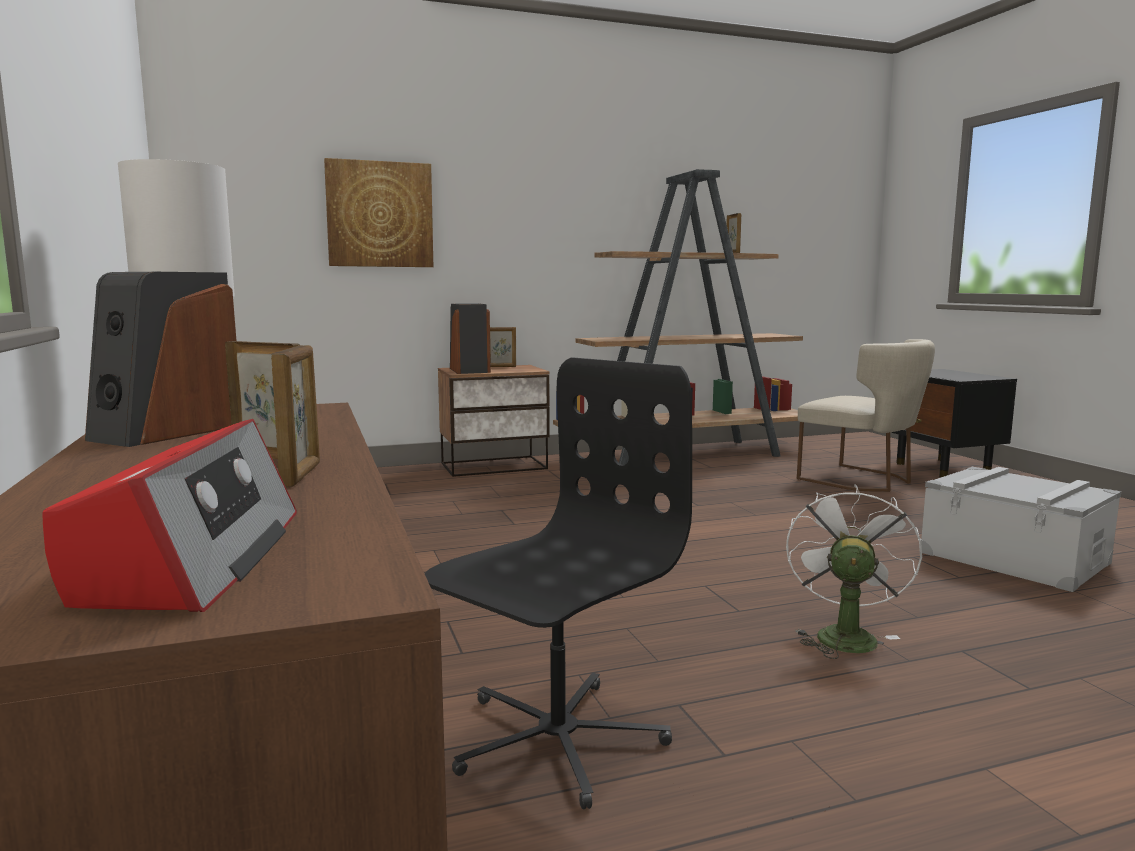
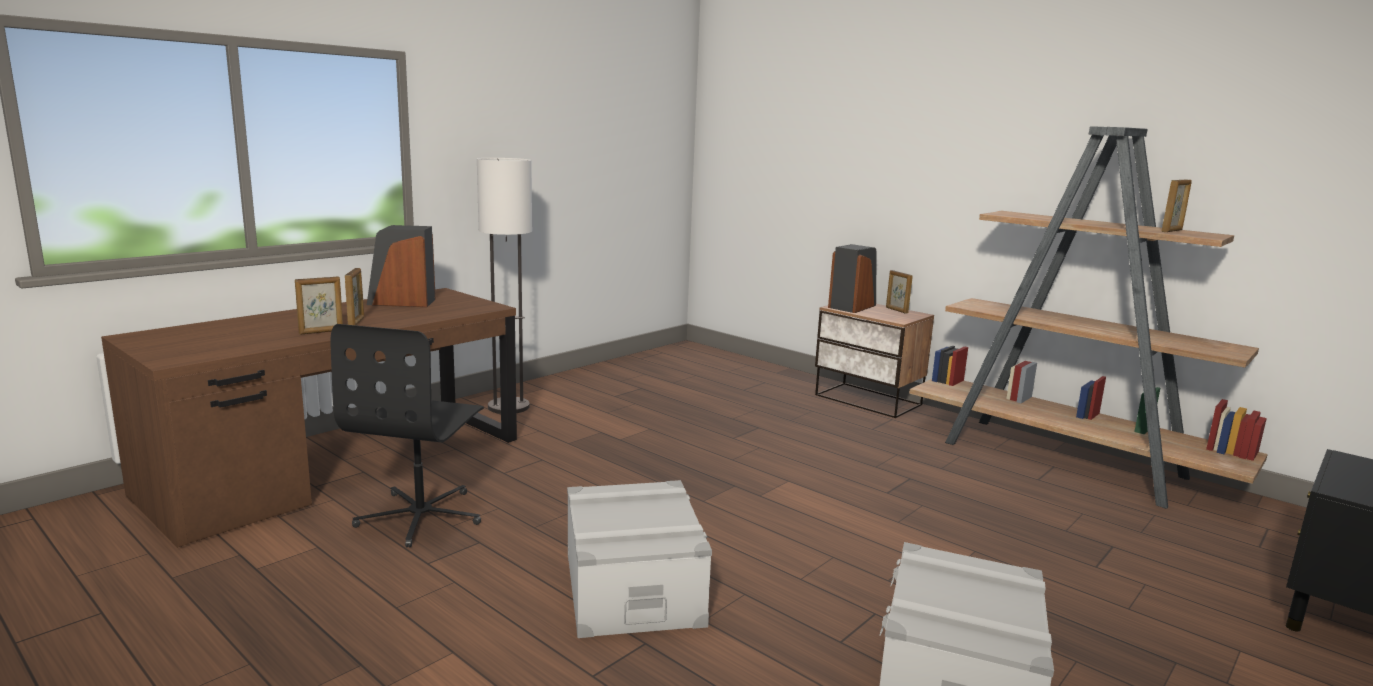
camera: 60 degrees right, 5 degrees up
(192, 557) = (203, 342): radio -> none
(380, 214) = (825, 159): picture -> none
(555, 739) = (422, 516): black office chair -> black office chair turned 90 degrees clockwise
(843, 635) = (632, 588): white fan -> grey storage box
(862, 480) = (1149, 568): beige chair -> none

